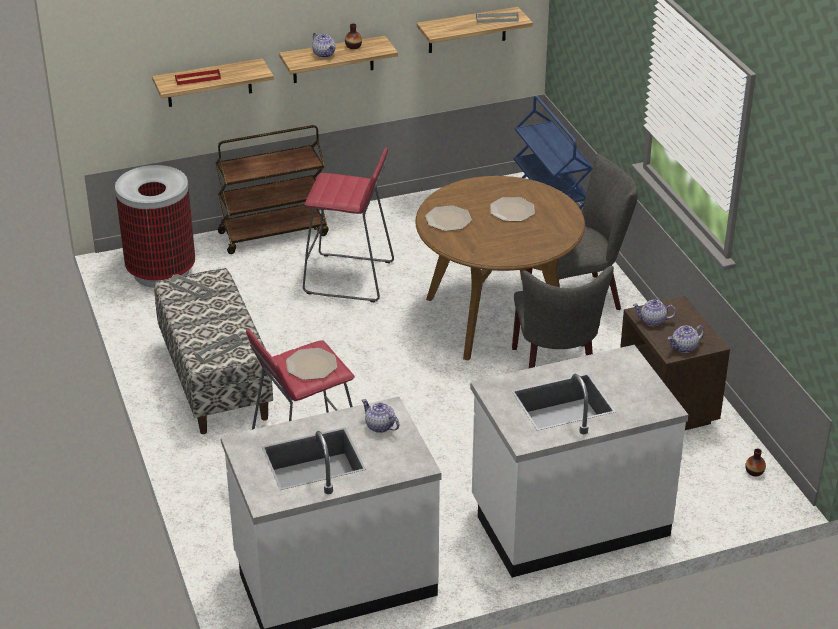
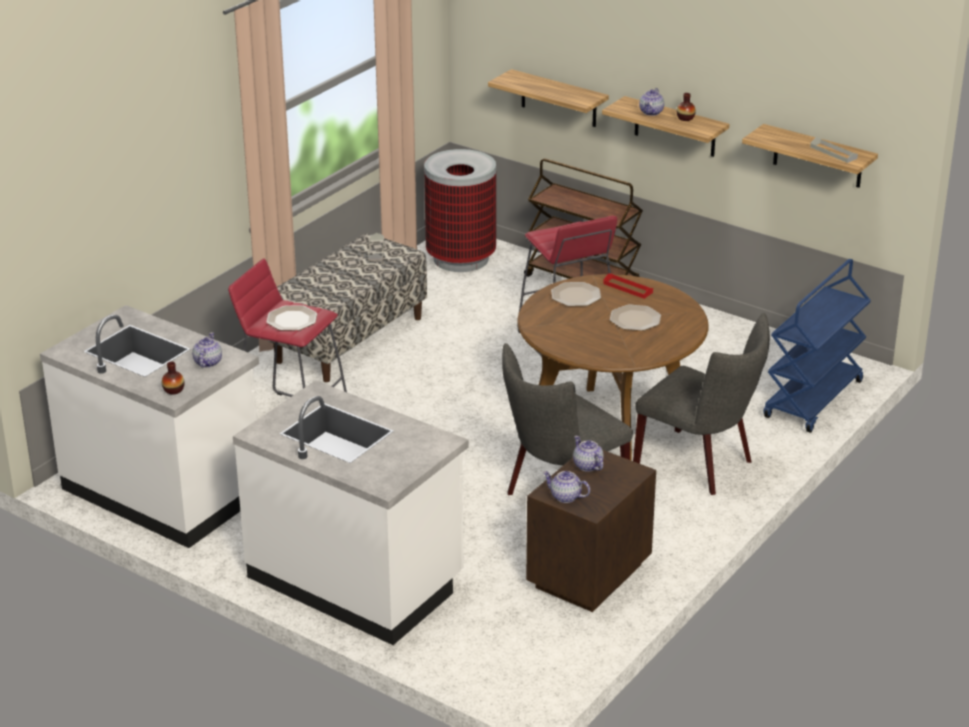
camera: 55 degrees right, 5 degrees down
(198, 79) = (533, 85): red tray -> red tray (628, 288)
(219, 350) = (308, 293): grey tray -> none
(754, 471) = (546, 664): vase -> vase (173, 390)

